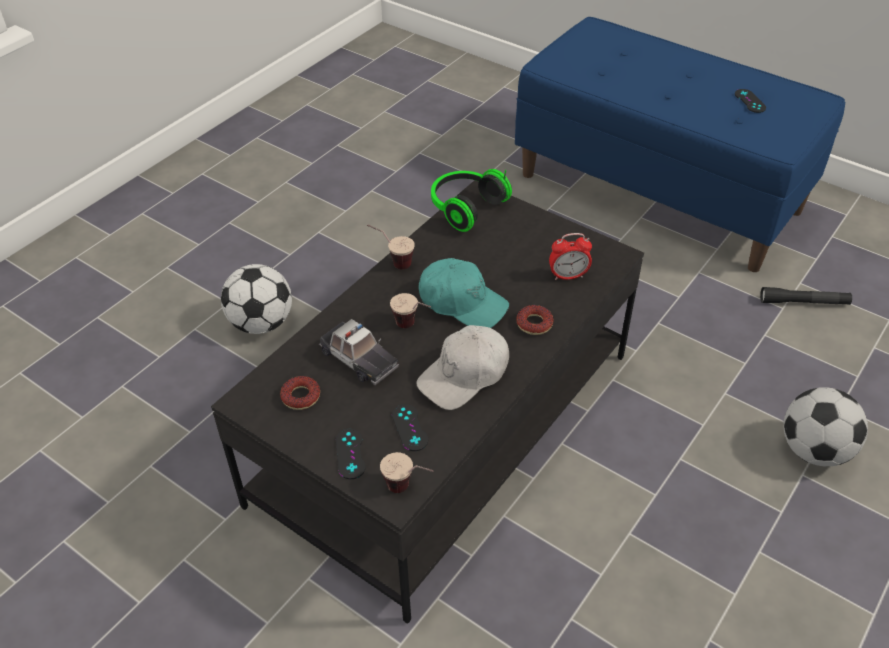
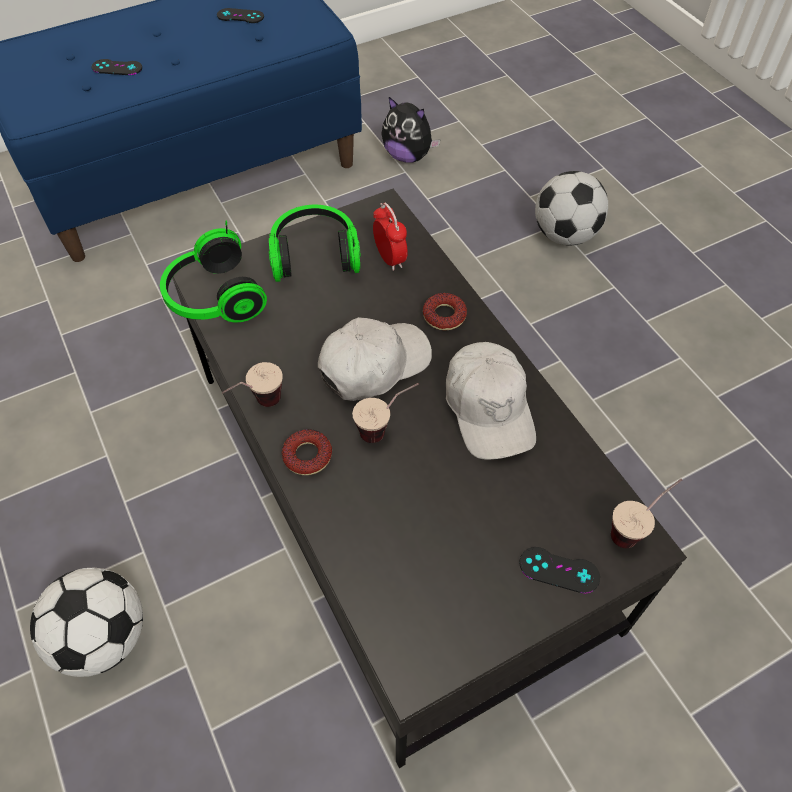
camera: 65 degrees left, 10 degrees up
(301, 396) = (439, 595): donut -> donut (307, 456)
(358, 358) = (407, 505): toy car -> none
(410, 427) = (544, 492): black game controller -> black game controller (117, 67)
(462, 302) = (373, 365): turquoise cap -> white cap
(540, 238) = (315, 254): none -> headphones
(568, 276) = (390, 258): alarm clock -> alarm clock turned 45 degrees counterclockwise
(804, 302) = (408, 156): black flashlight -> plush toy

